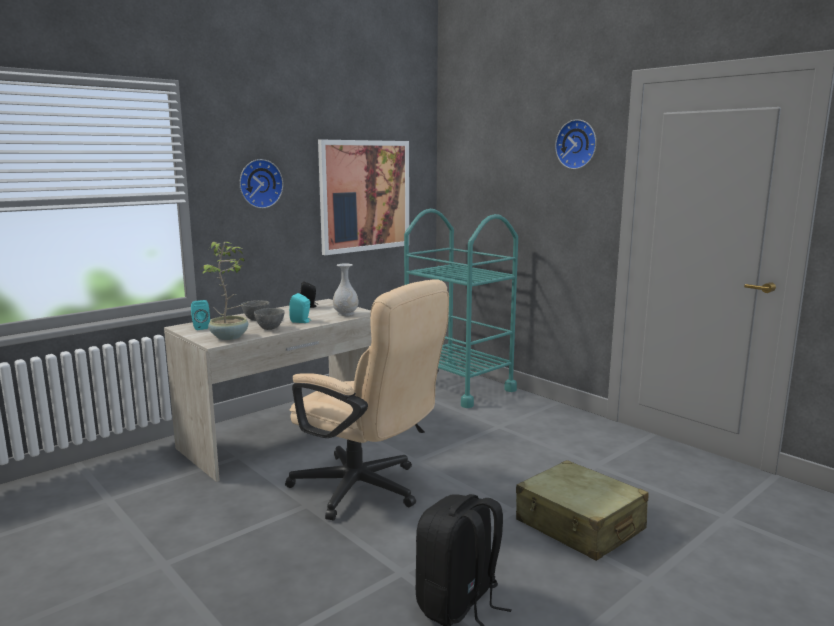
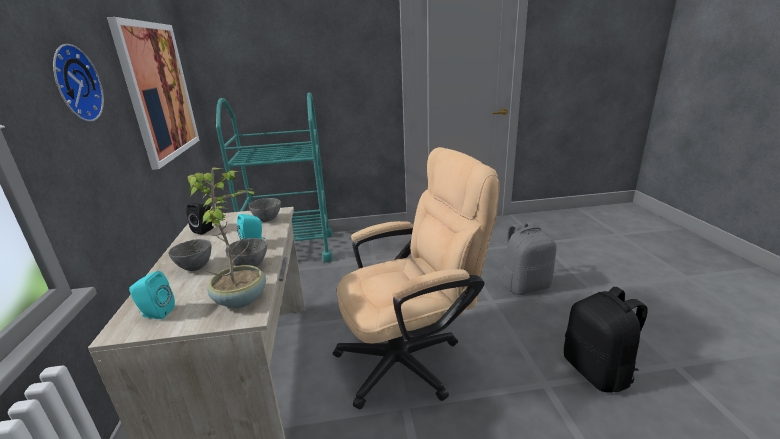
camera: 55 degrees left, 10 degrees up
(346, 314) = (267, 219): white vase -> grey bowl
(577, 144) = (356, 25): wall clock -> none
(579, 525) = (525, 286): beige suitcase -> grey backpack

